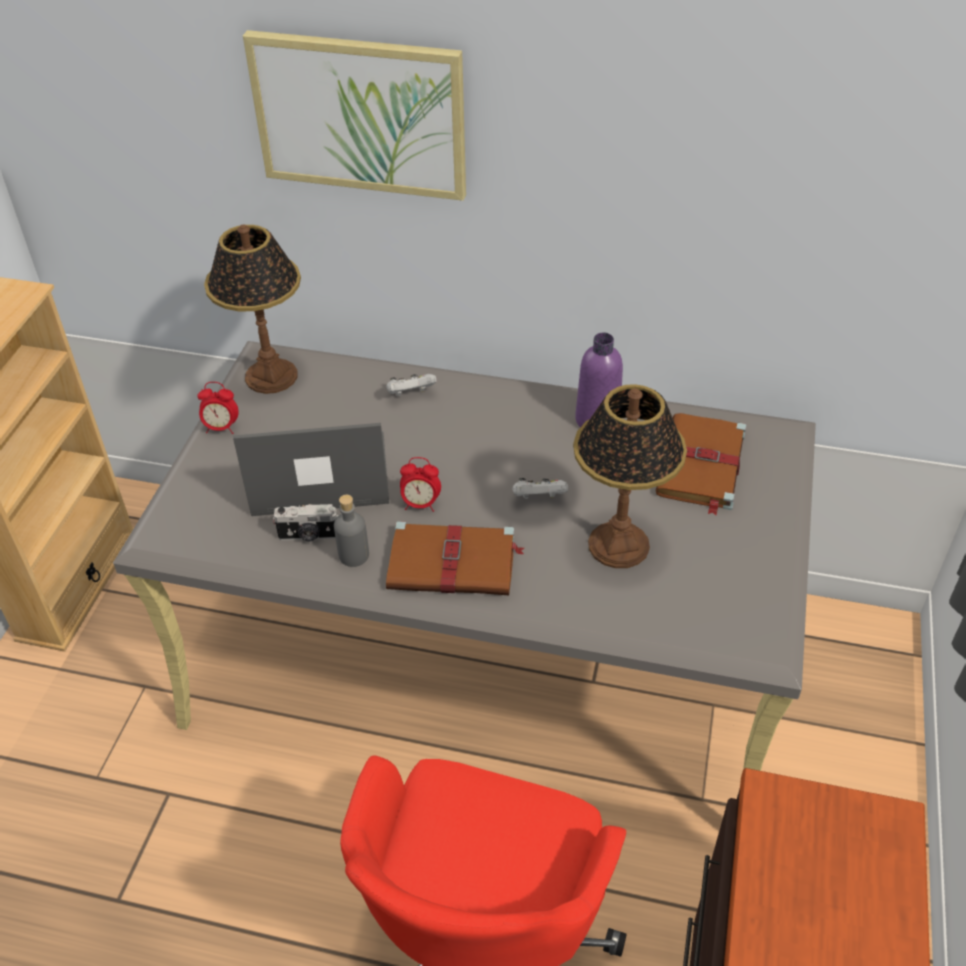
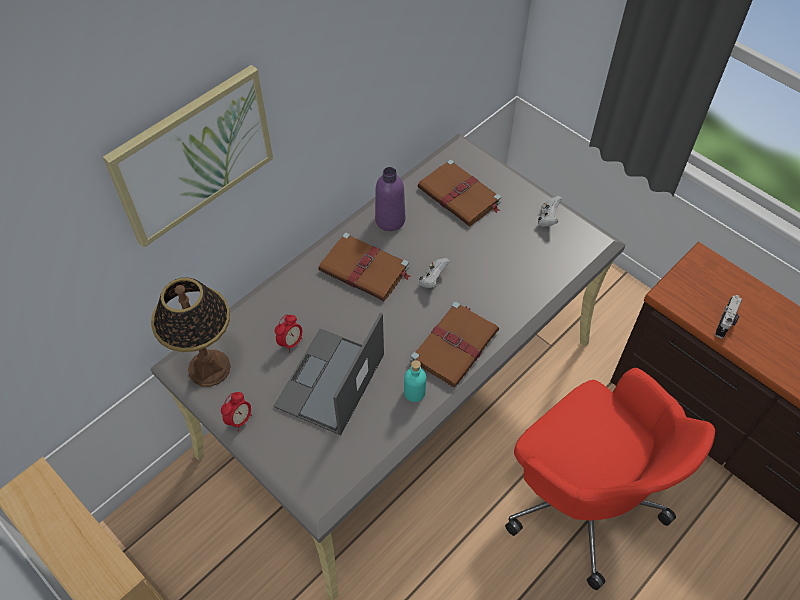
camera: 60 degrees left, 10 degrees up
(309, 536) = (381, 410): camera -> camera (725, 323)
(354, 555) = (414, 392): grey bottle -> turquoise bottle
(411, 394) = (293, 298): white game controller -> white game controller (548, 218)
(420, 504) = (396, 339): alarm clock -> alarm clock (291, 342)
(501, 433) = (365, 270): none -> brown book
(619, 545) = (493, 262): table lamp -> none

